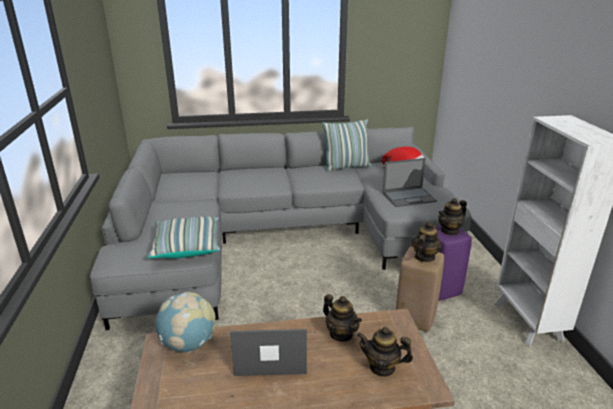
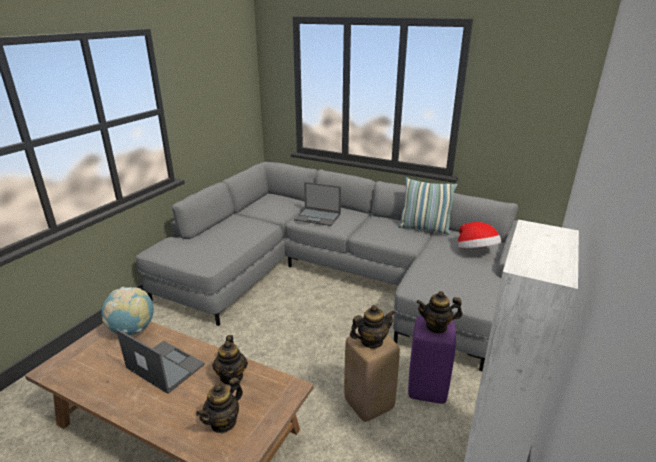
camera: 35 degrees right, 0 degrees up
(186, 247) = (209, 256): pillow -> none
(382, 367) = (223, 422): teapot -> teapot turned 105 degrees counterclockwise
(409, 197) = (448, 278): laptop -> laptop (318, 217)

